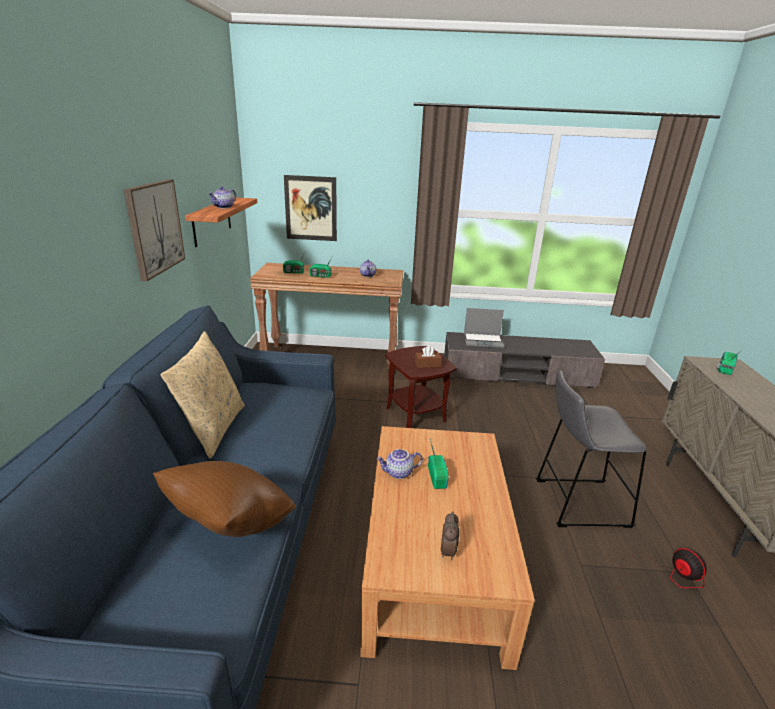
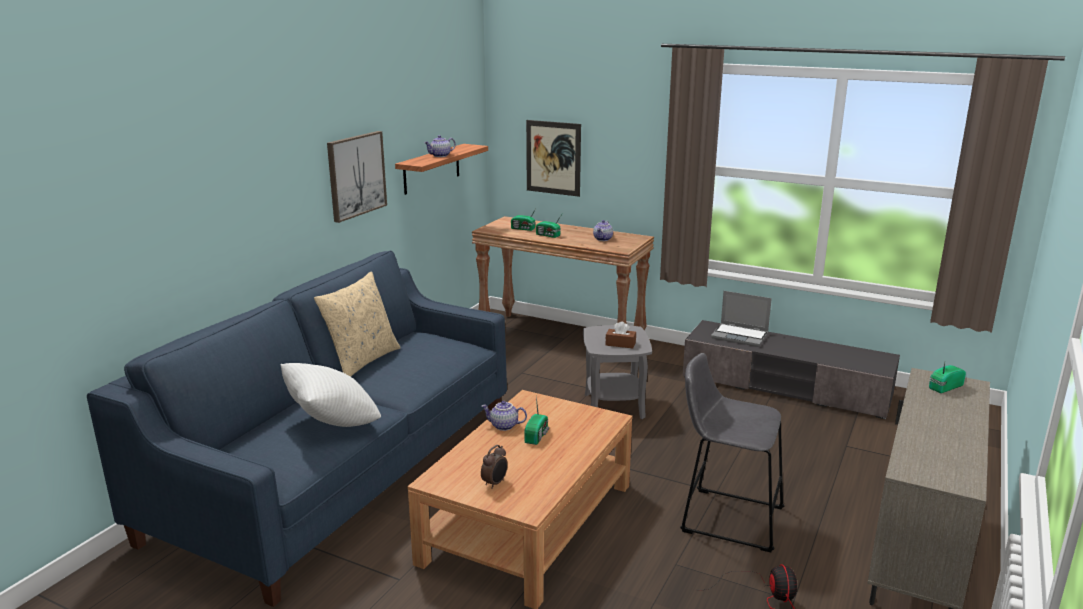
camera: 25 degrees right, 5 degrees down
(231, 524) = (332, 422): brown pillow -> white pillow
(415, 414) = (613, 406): brown side table -> grey side table

